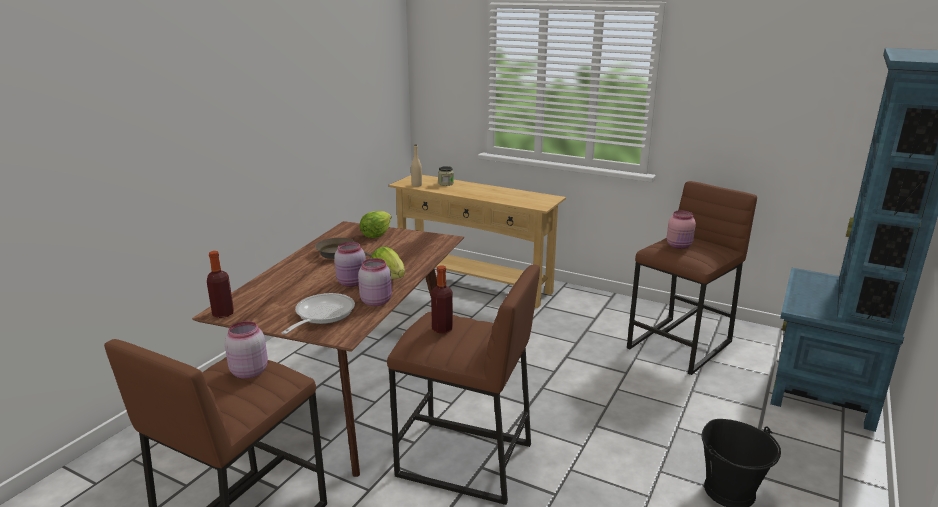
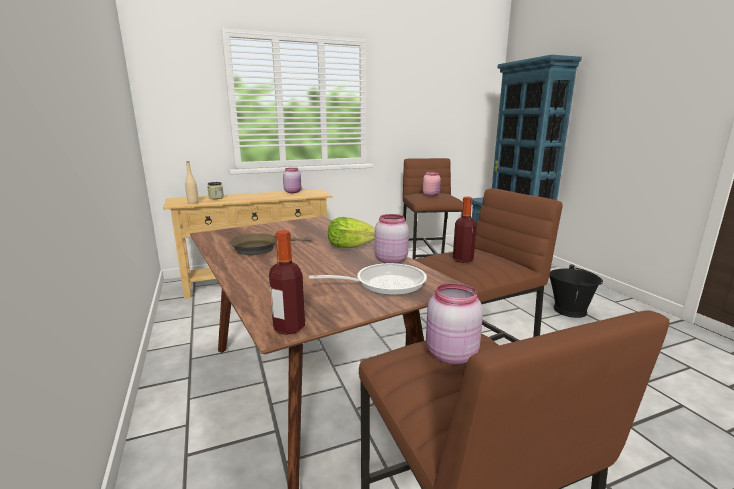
camera: 50 degrees left, 5 degrees down
(321, 315) = (384, 284): frying pan -> frying pan turned 105 degrees clockwise
(352, 283) = (335, 259): pink jar -> pink jar (293, 192)
(376, 235) = (253, 231): lettuce -> none

